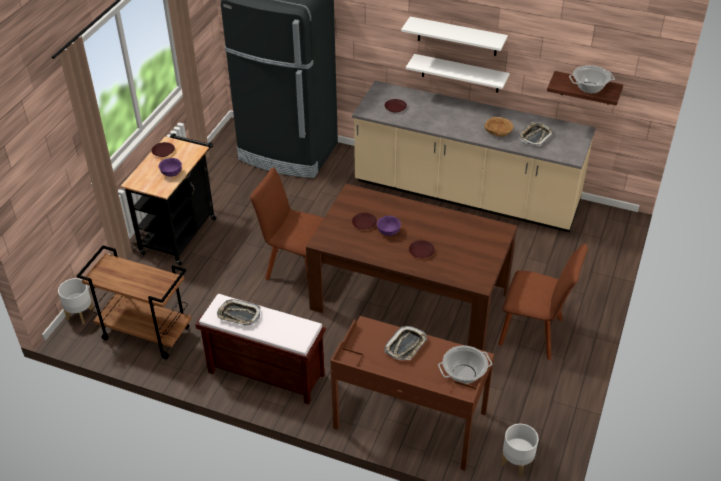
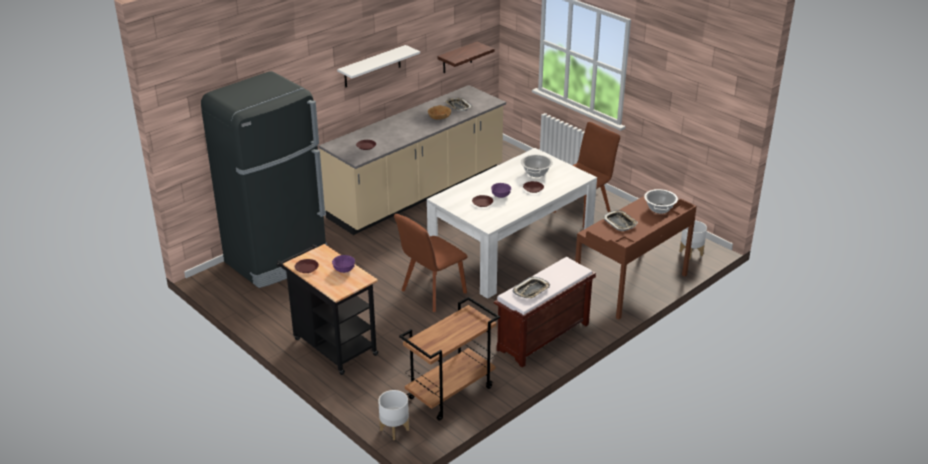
camera: 65 degrees left, 10 degrees down
(409, 298) = (511, 250): brown dining table -> white dining table
(460, 73) = (378, 98): white shelf -> none
(589, 88) = (470, 51): cooking pot -> cooking pot (536, 173)

